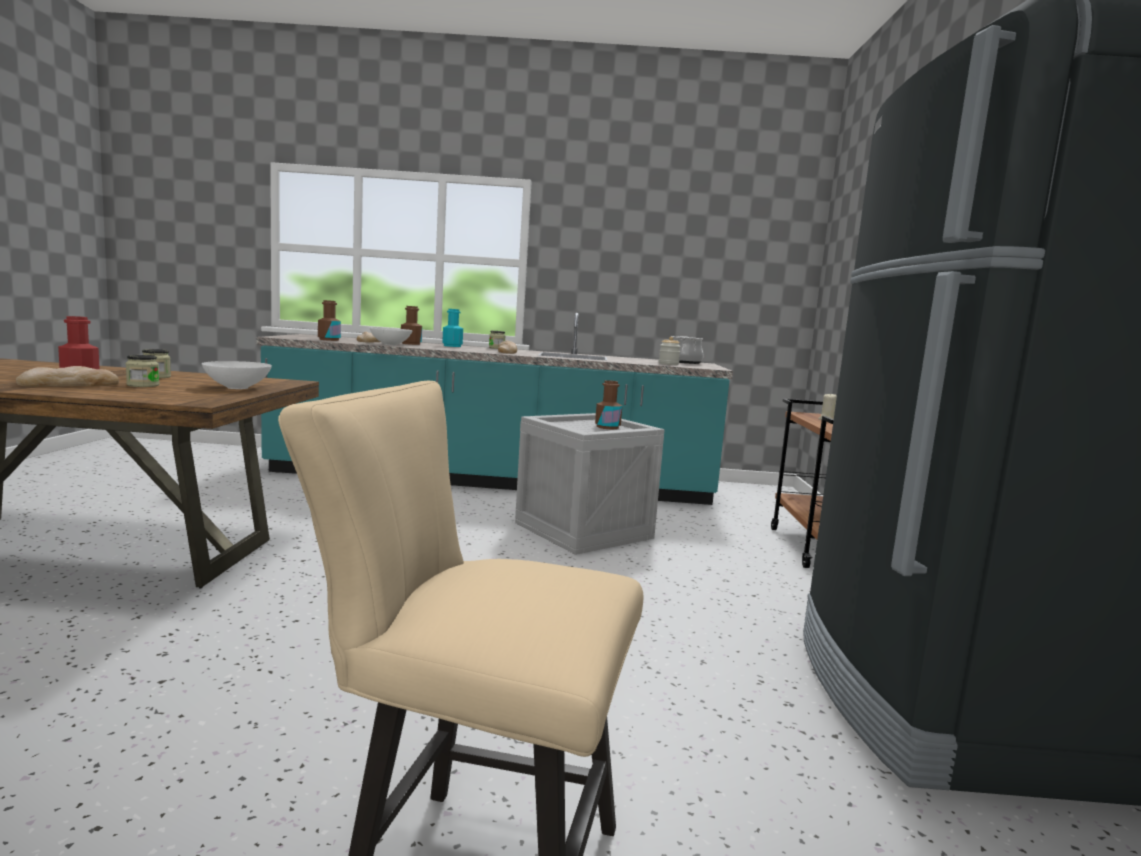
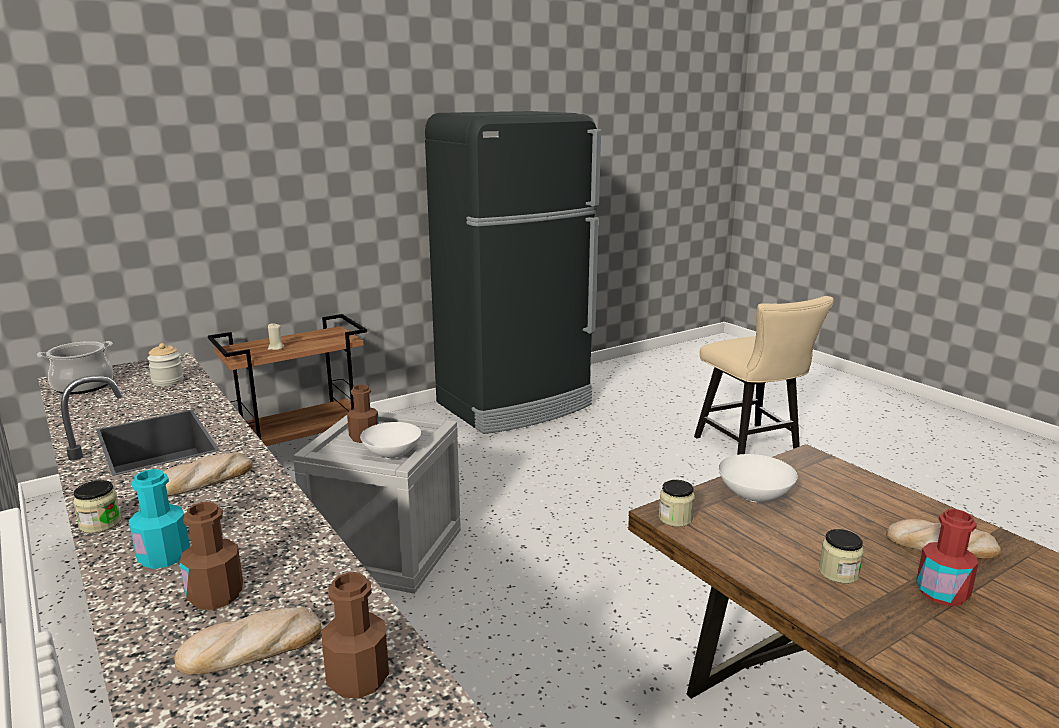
camera: 125 degrees left, 10 degrees up
(143, 385) = (858, 526): jar -> jar (675, 518)
(390, 344) = (317, 577): white bowl -> white bowl (393, 454)

